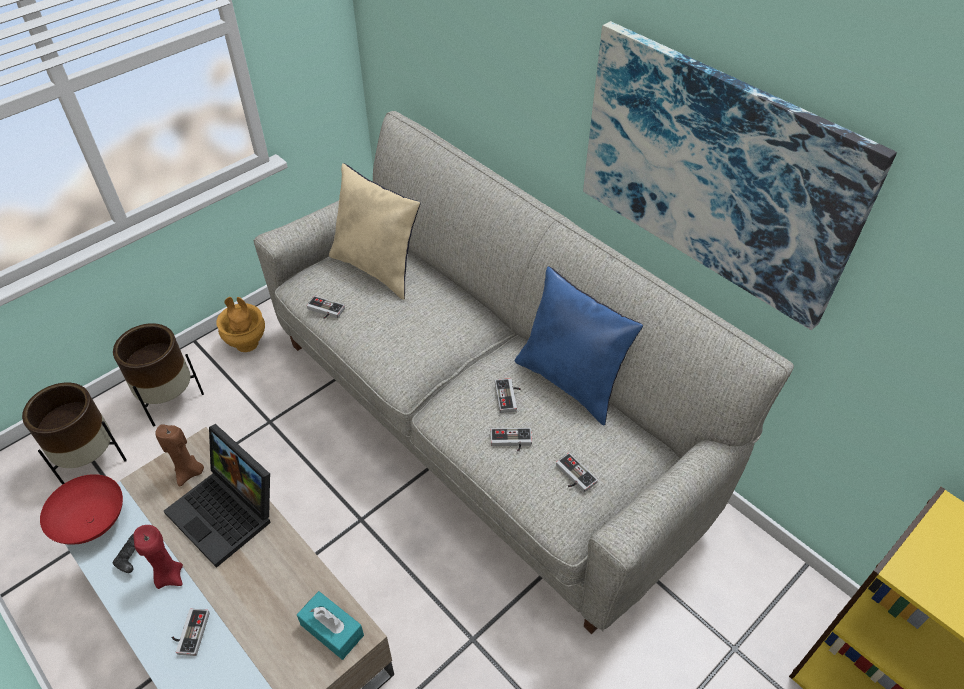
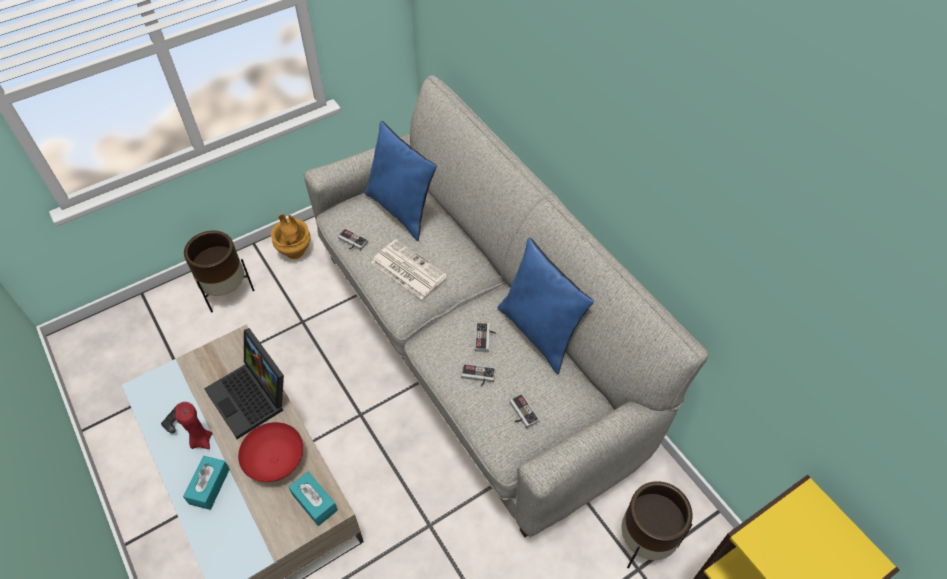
camera: 10 degrees right, 5 degrees up
(91, 461) = (160, 334): brown planter -> brown planter (644, 541)
(91, 522) = (150, 389): red bowl -> red bowl (275, 461)
(189, 472) = (228, 360): brown candle -> none
(189, 633) = (209, 486): game controller -> turquoise tissue box
(378, 268) = (402, 209): beige pillow -> blue pillow
(398, 332) = (407, 269): none -> newspaper
(715, 172) = (662, 189): picture -> none

